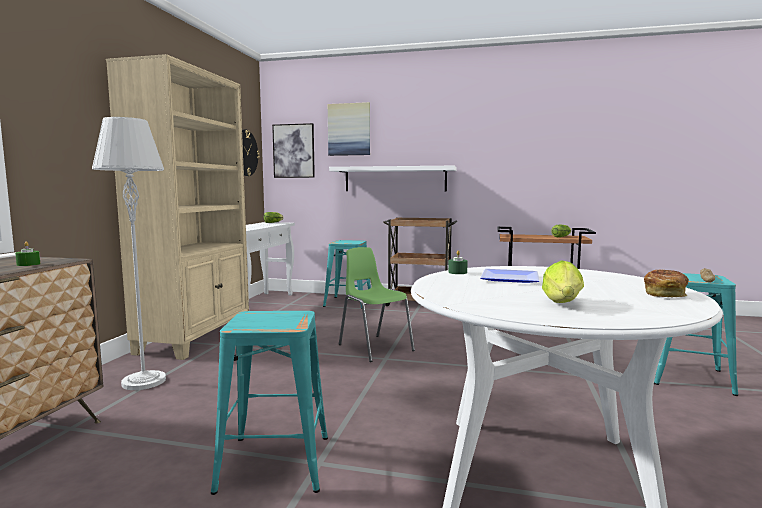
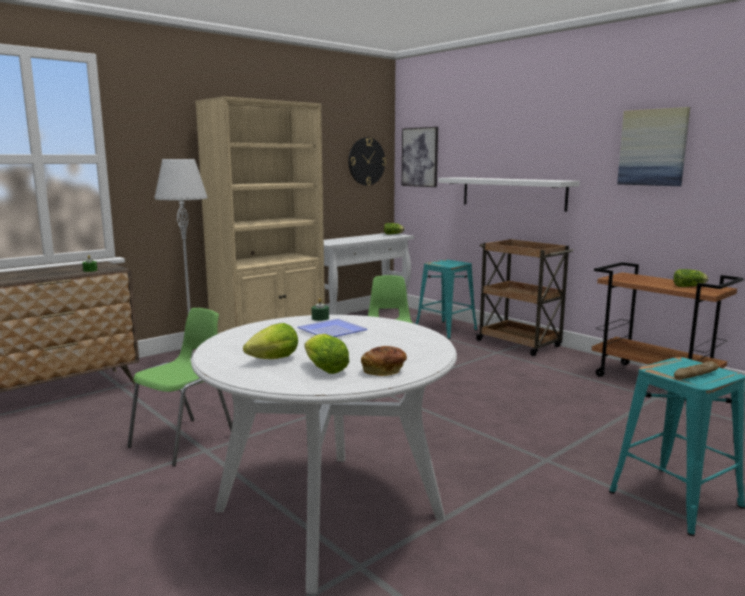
camera: 35 degrees right, 5 degrees up
(275, 462) = (184, 441): turquoise stool -> green chair
(349, 129) = (470, 133): picture -> picture (653, 147)
(627, 302) = (323, 369): none -> lettuce

